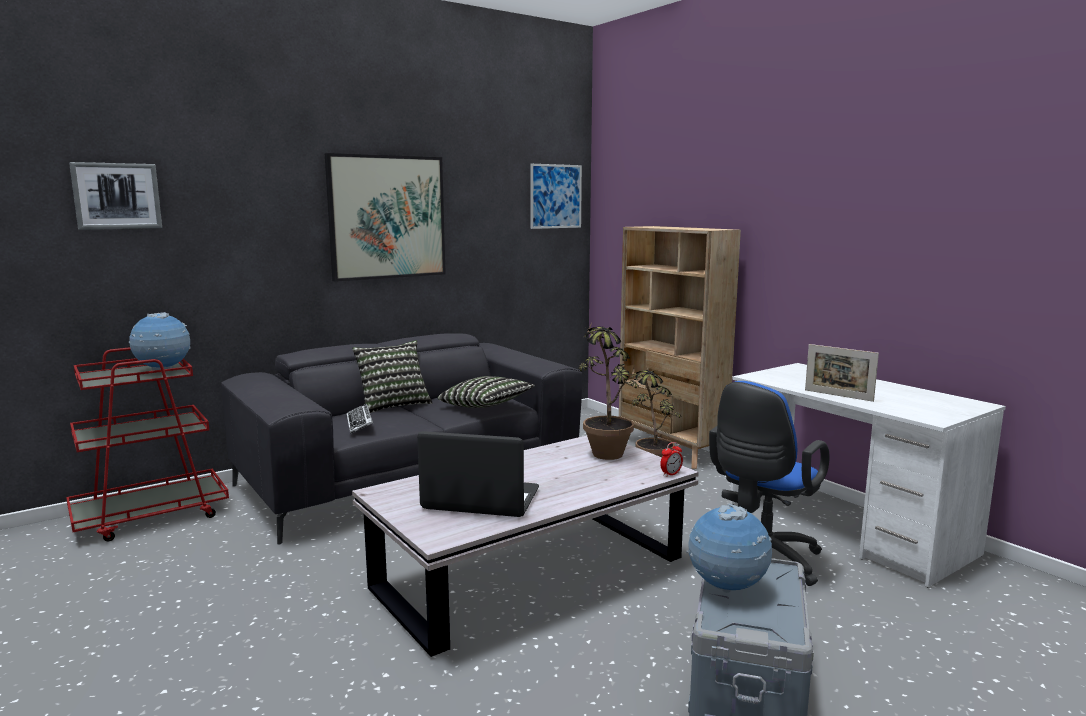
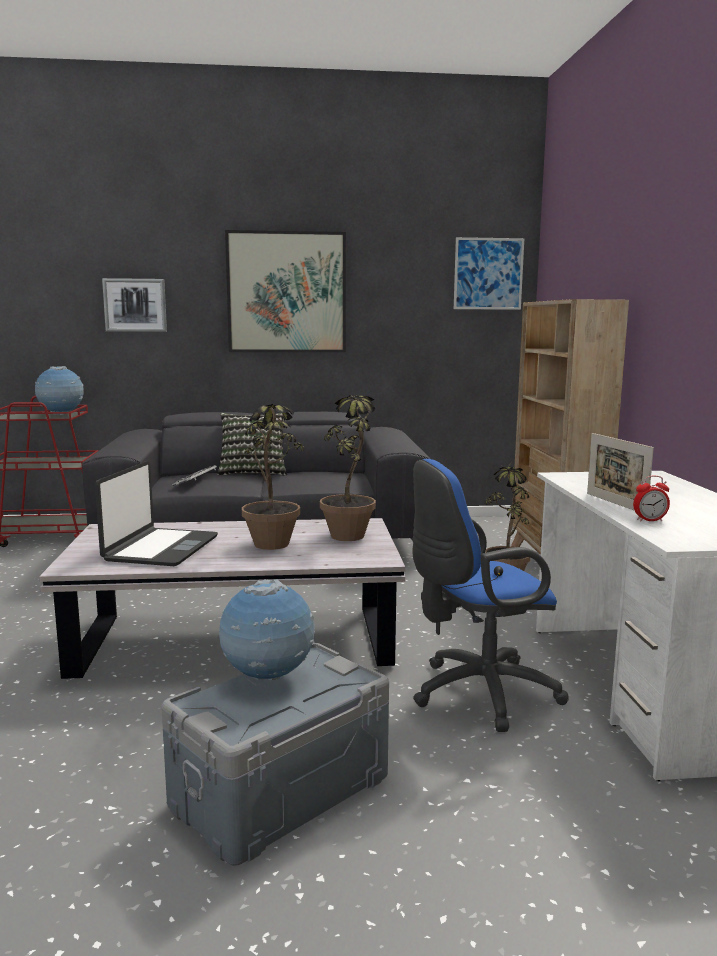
camera: 30 degrees right, 0 degrees up
(117, 196) = (48, 269): picture -> picture (135, 305)
(481, 500) = (160, 548): laptop -> laptop turned 60 degrees clockwise
(486, 406) = (324, 483): pillow -> none
(574, 478) = (272, 548): none -> potted plant
(671, 474) = (371, 563): alarm clock -> alarm clock (649, 520)

